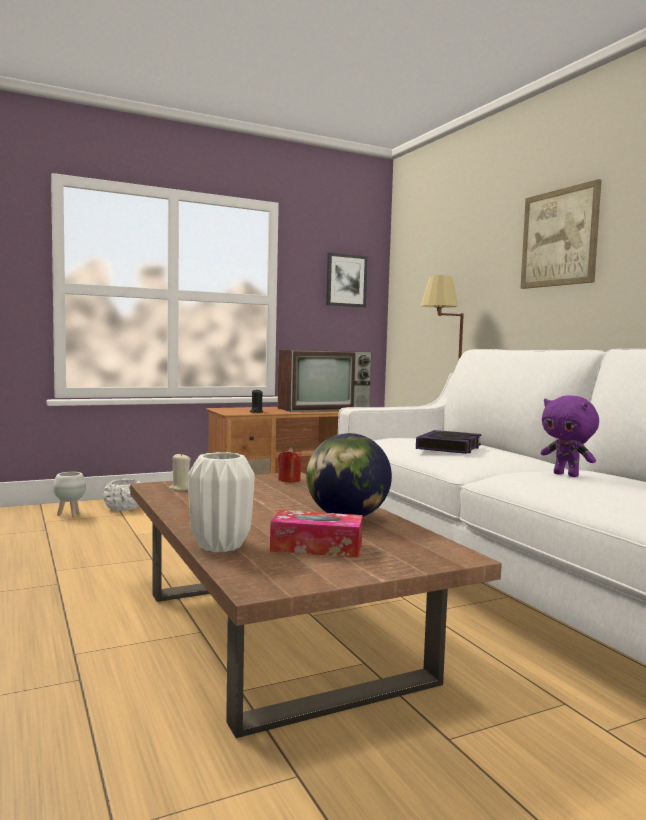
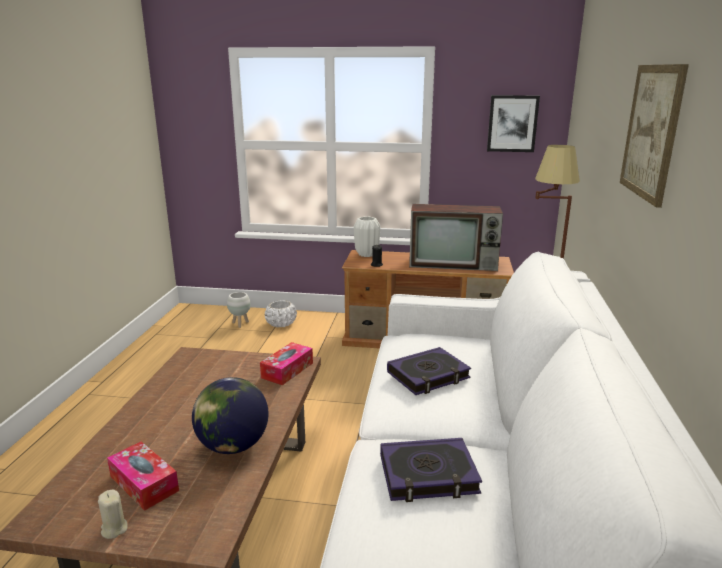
camera: 35 degrees right, 15 degrees up
(180, 488) = (196, 364): beige candle -> beige candle (114, 529)
(220, 546) = (96, 457): white vase -> white vase (367, 254)
(289, 480) = (287, 370): red candle -> tissue box
(567, 475) = (428, 475): purple plush toy -> book

